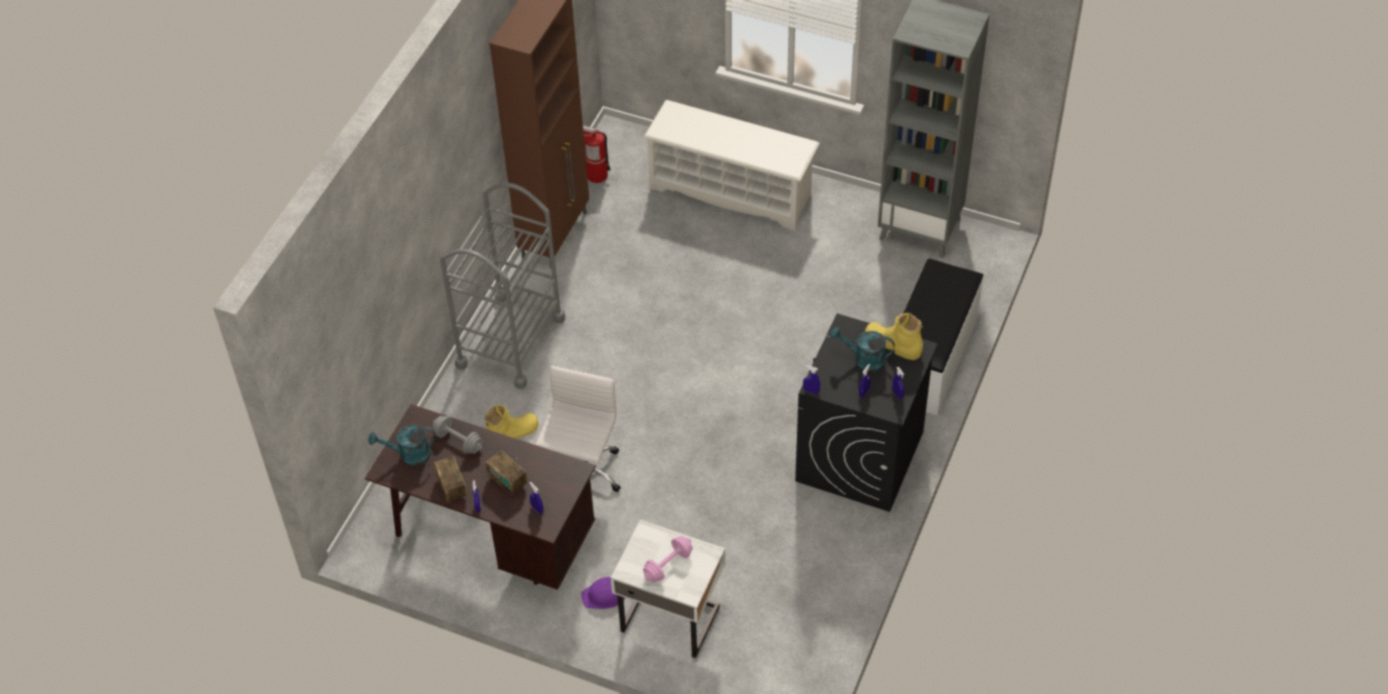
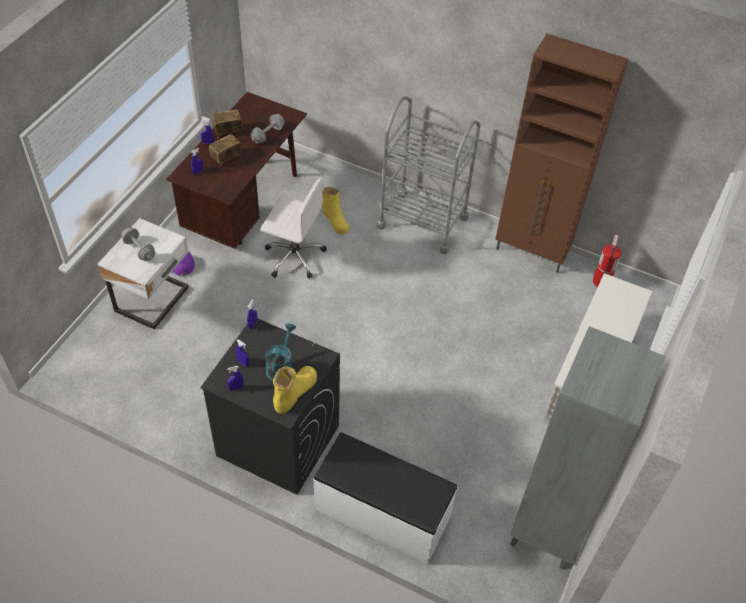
camera: 90 degrees right, 0 degrees up
(409, 455) = (261, 111): turquoise watering can -> none
(668, 565) = (139, 250): pink dumbbell -> grey dumbbell

